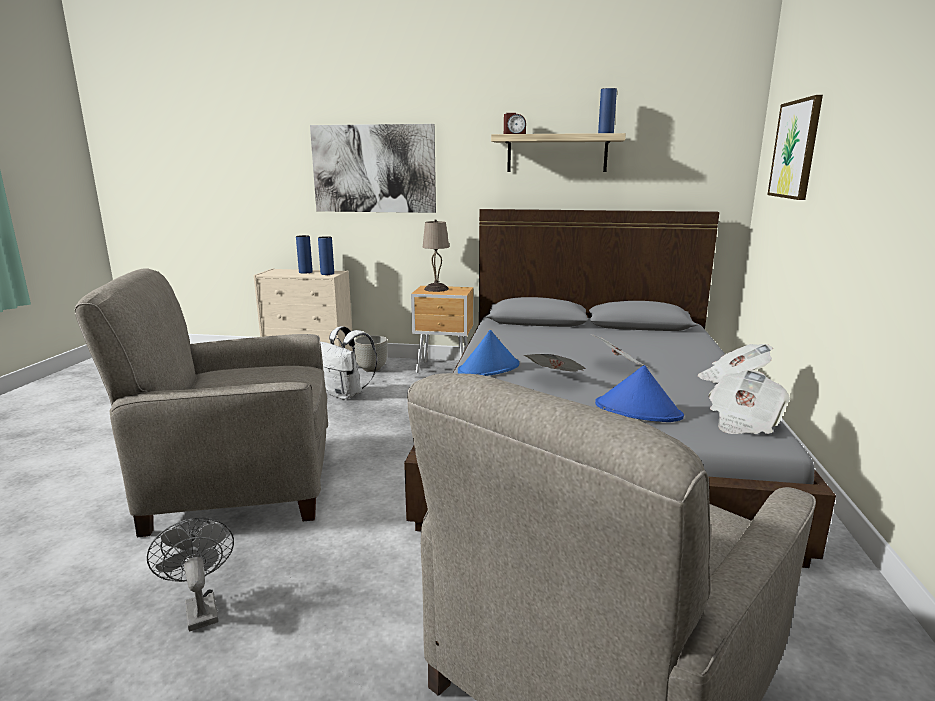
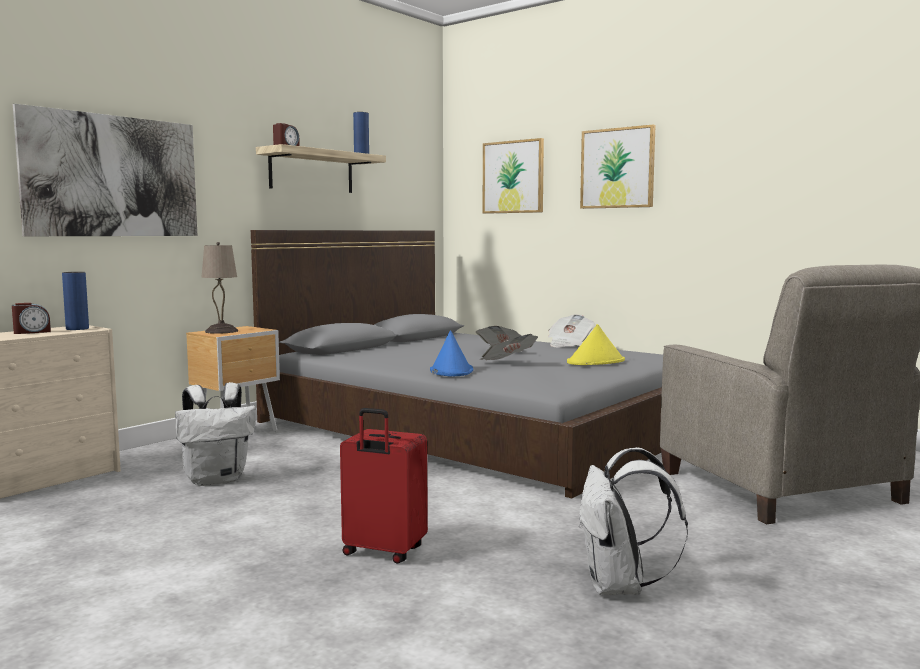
camera: 60 degrees left, 10 degrees down
(200, 608) = (620, 587): grey fan -> white backpack
(240, 484) = (383, 552): beige armchair -> red suitcase
(305, 272) = (32, 332): blue vase -> alarm clock
(372, 369) = (159, 458): grey planter -> none
(638, 410) = (596, 362): blue hat -> yellow hat
(743, 421) = (638, 354): newspaper -> none
(868, 140) = (617, 168): none -> picture

